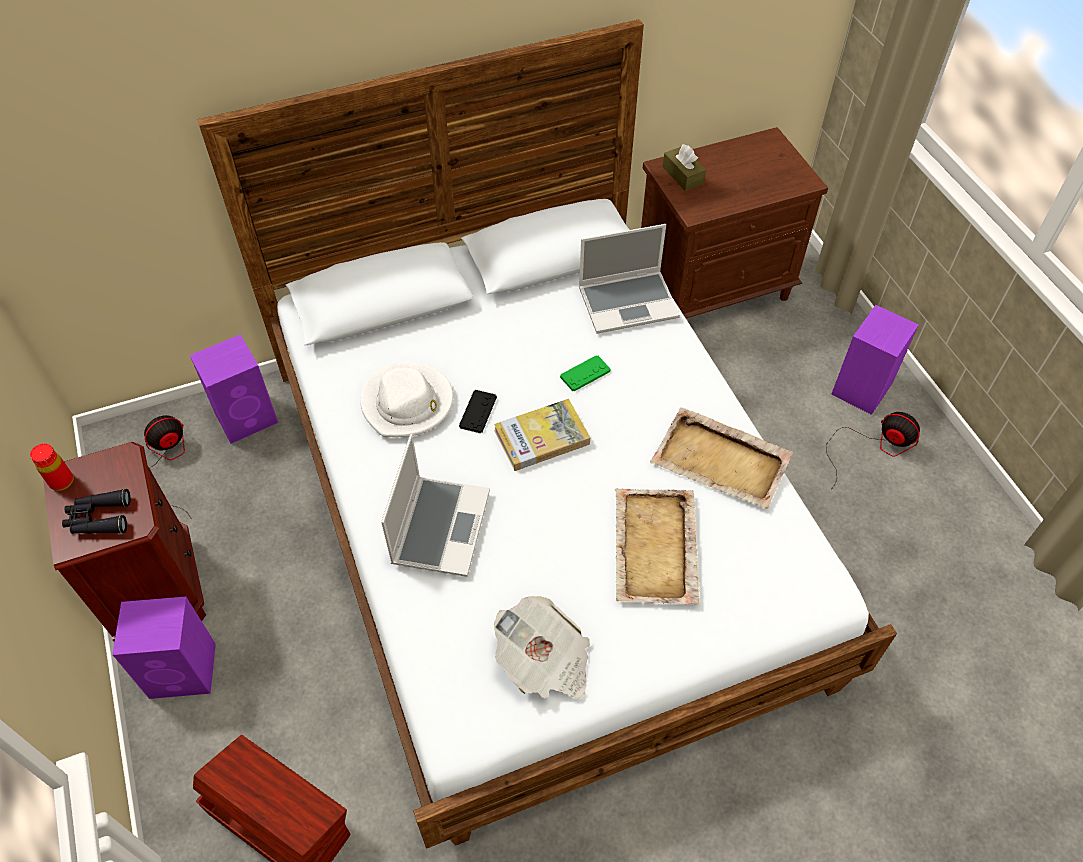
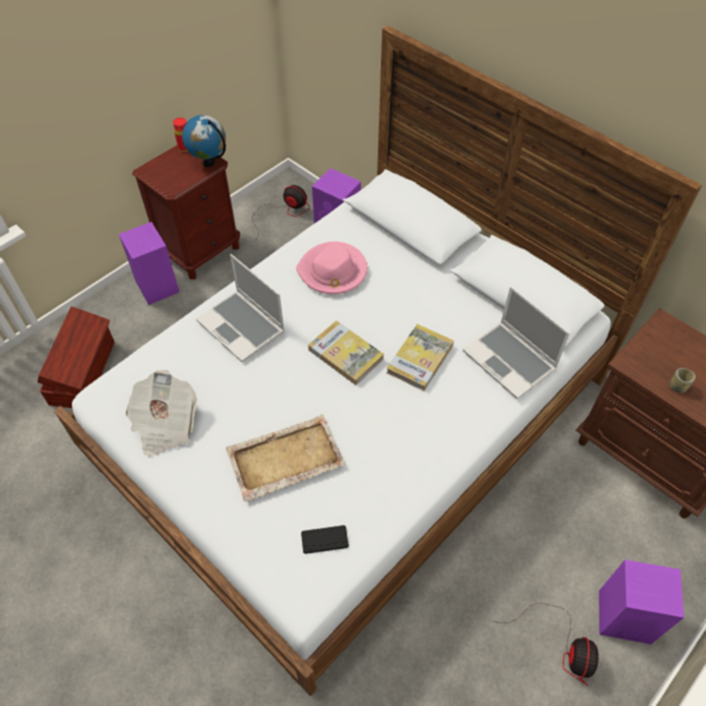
camera: 65 degrees right, 0 degrees up
(98, 518) = (168, 172): black binoculars -> none
(119, 462) = (209, 162): none -> globe
(407, 403) = (333, 271): white hat -> pink hat
(439, 526) = (242, 327): laptop -> laptop turned 60 degrees clockwise
(478, 412) = (347, 310): black game controller -> black game controller (324, 540)
(585, 374) = (420, 359): green game controller -> book
(682, 175) = (666, 340): brown tissue box -> none
(722, 461) = (388, 478): beige tray -> none
(737, 194) = (677, 387): none -> cup

